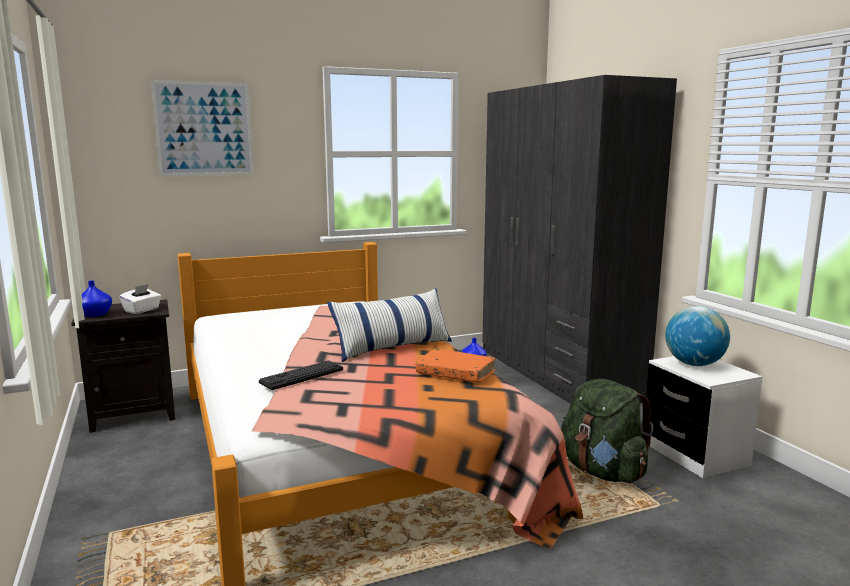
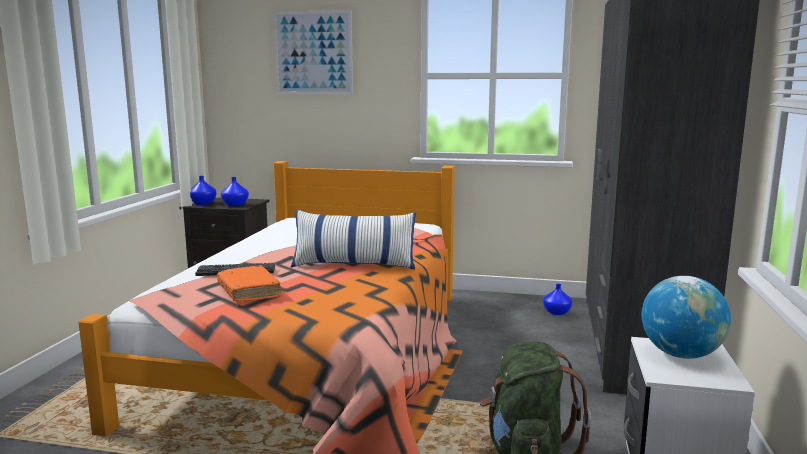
camera: 35 degrees right, 0 degrees up
(142, 310) = (235, 204): white tissue box -> blue vase
(455, 374) = (352, 296): orange book -> orange book (248, 291)

